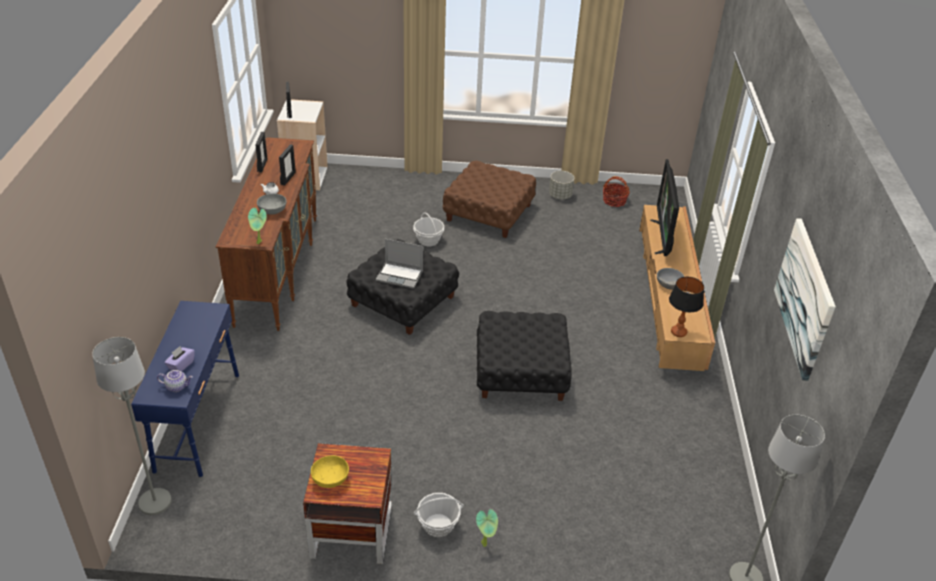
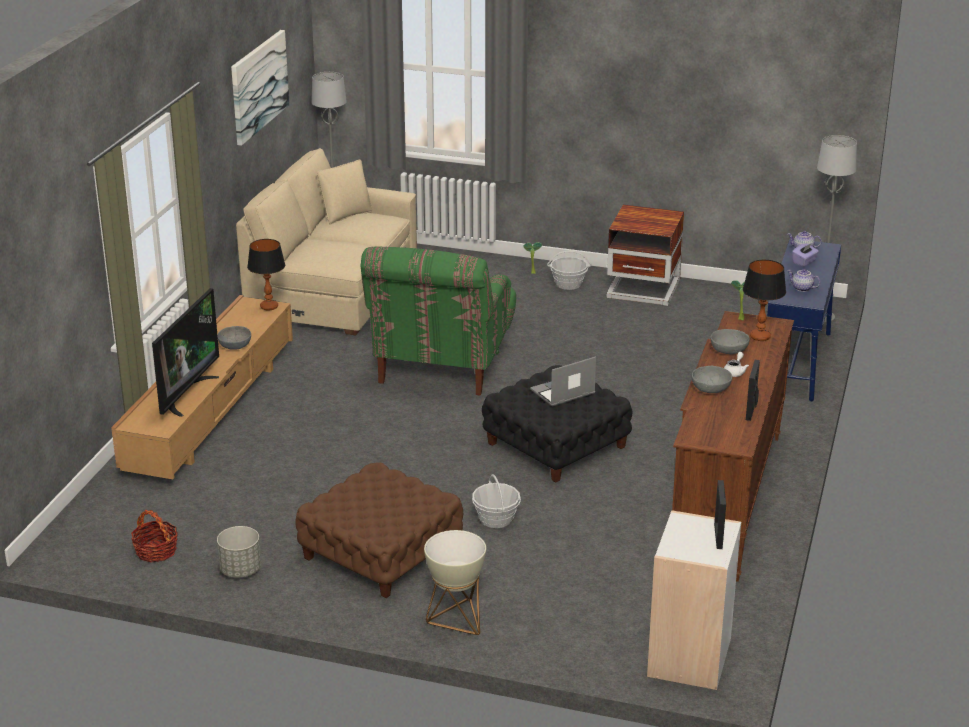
camera: 165 degrees left, 10 degrees down
(193, 324) = (802, 288): none -> teapot
(246, 225) = (759, 337): none -> table lamp
(288, 178) = (711, 389): picture frame -> grey bowl
(330, 479) = (661, 218): yellow bowl -> none
(400, 276) = (562, 393): laptop -> laptop turned 60 degrees counterclockwise
(431, 183) = (456, 619): none -> planter
(520, 371) = (441, 367): black ottoman -> green armchair
(678, 467) = (333, 293): none -> beige sofa

